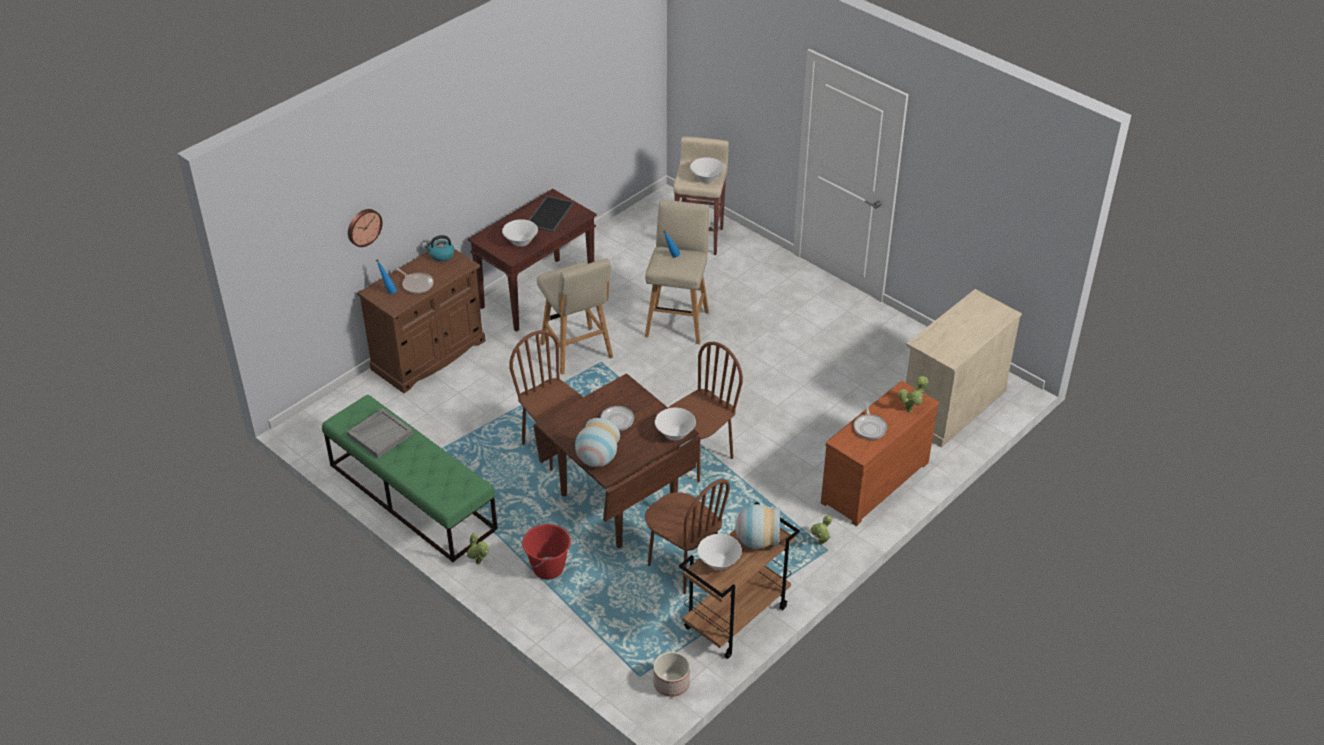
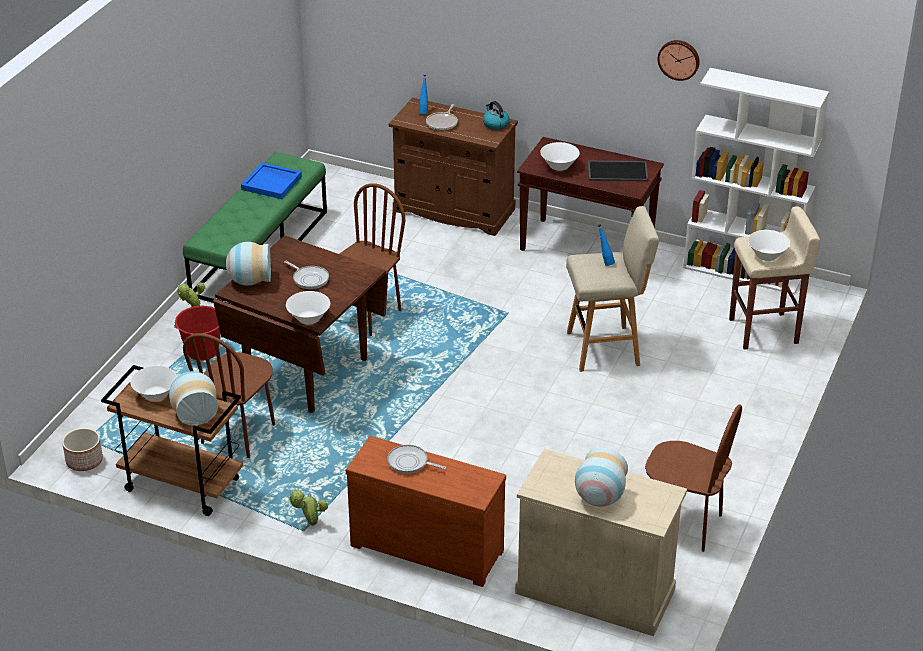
camera: 70 degrees right, 5 degrees down
(363, 227) = (431, 38): wall clock -> wall clock (679, 59)
(380, 434) = (272, 183): grey tray -> blue tray
(577, 352) = (514, 295): beige stool -> none
(621, 225) = (743, 272): none -> white bookcase
(699, 458) = (398, 411): brown chair -> brown chair (684, 524)
(869, 427) = (410, 463): frying pan -> frying pan turned 45 degrees clockwise
(911, 409) = (457, 489): potted plant -> none
(972, 331) = (599, 498): none -> vase

